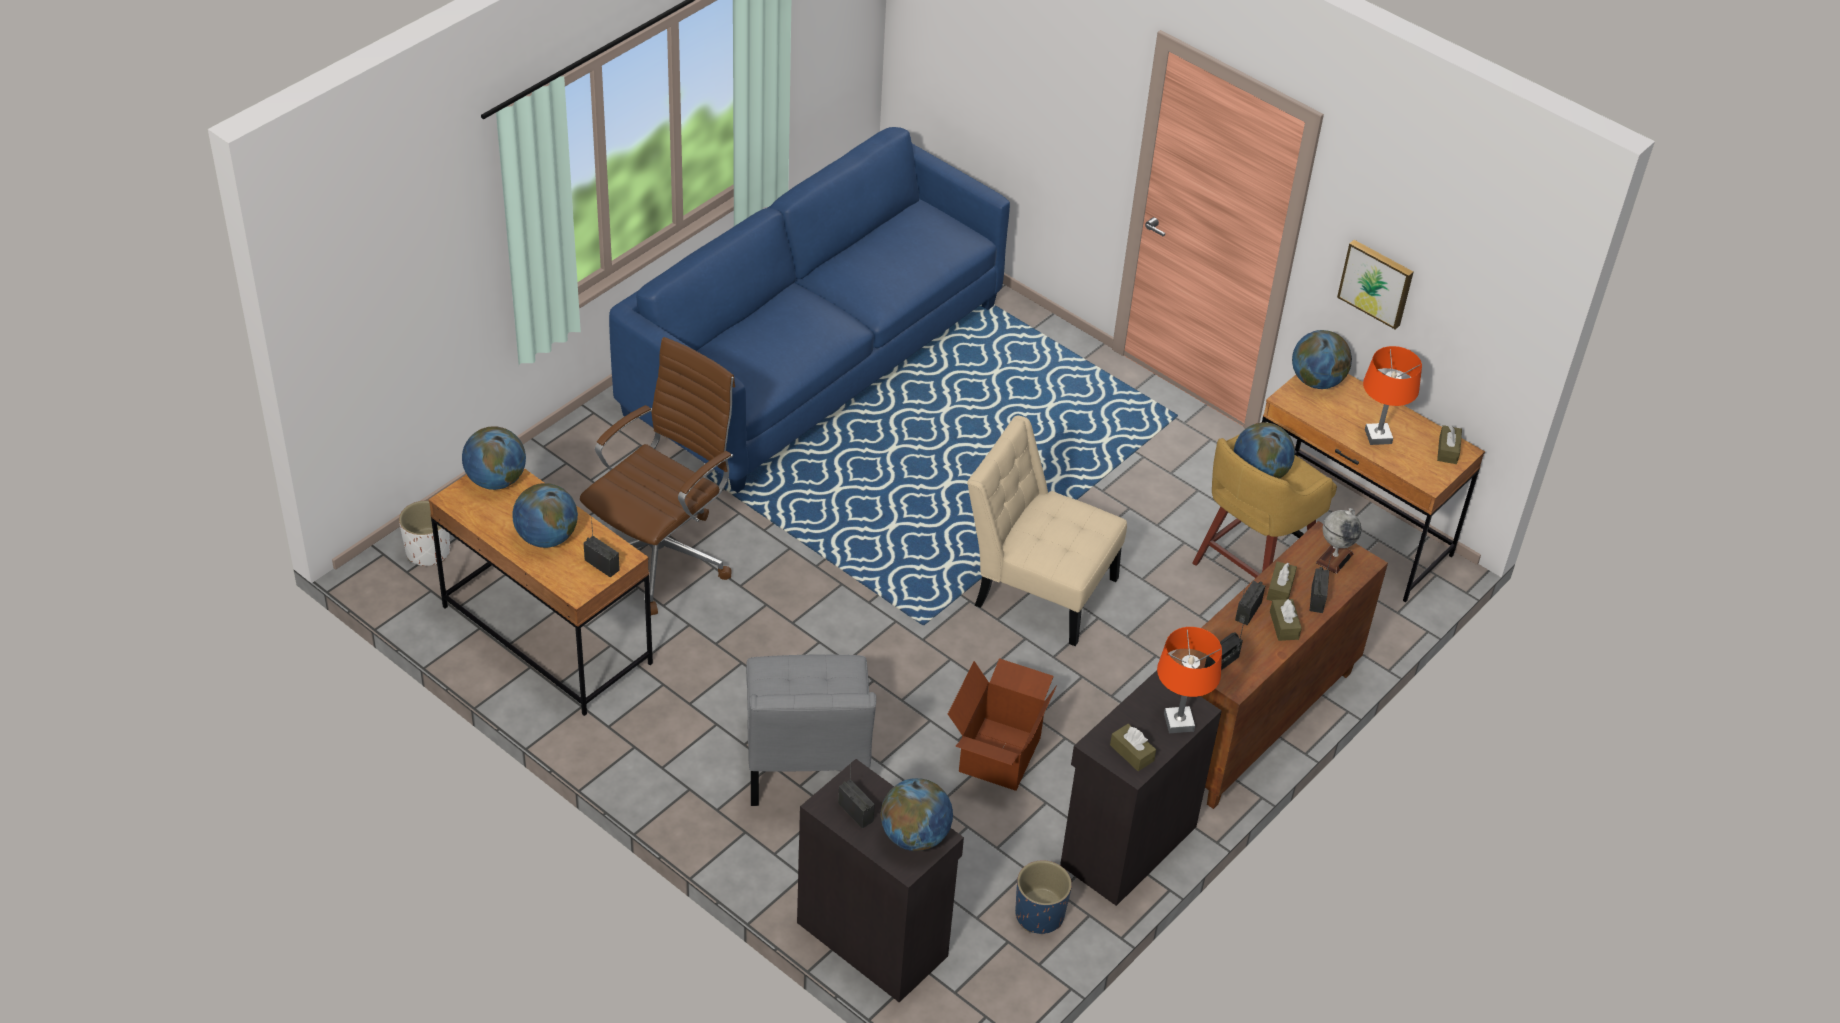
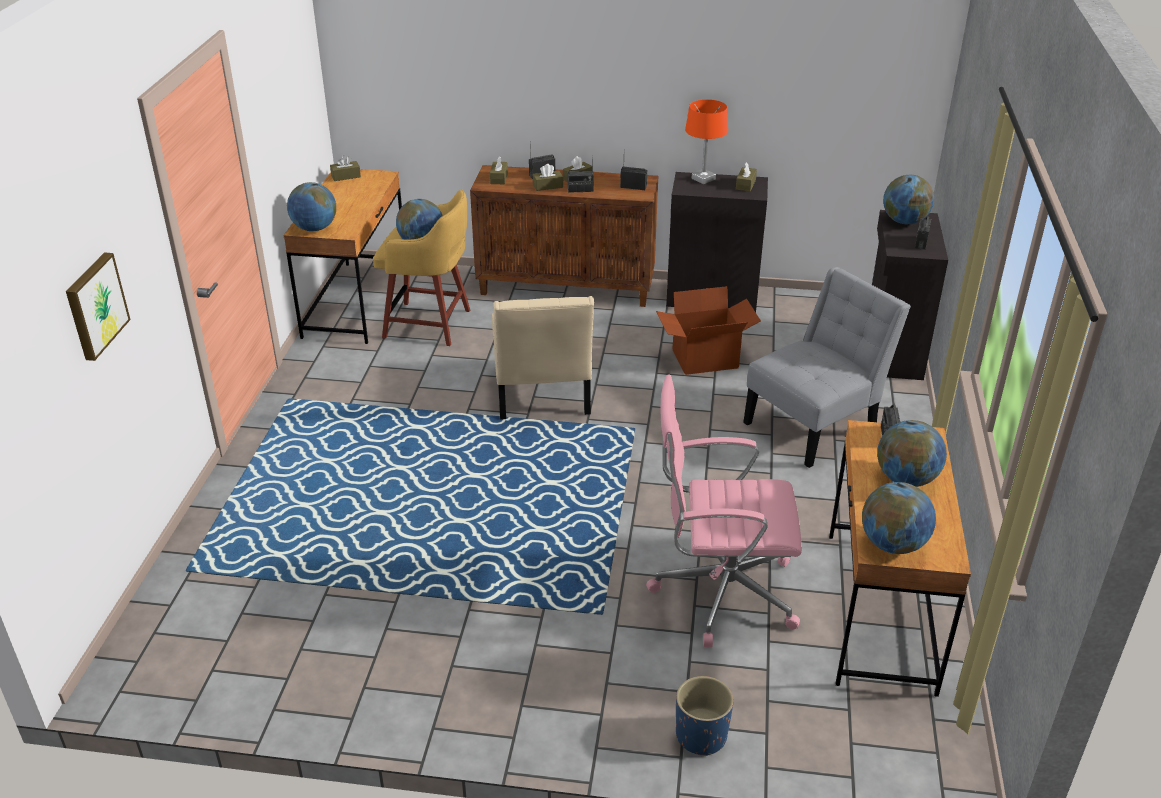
camera: 120 degrees left, 10 degrees down
(428, 551) = (898, 753): white planter -> none
(662, 555) = (720, 591): brown office chair -> pink office chair
(813, 359) = (375, 625): blue sofa -> none
(1039, 914) = (796, 308): blue planter -> blue planter (700, 736)
(1334, 558) = (499, 178): globe -> brown tissue box
(1377, 282) = (276, 129): picture -> picture (95, 305)
(1377, 436) = (356, 198): orange table lamp -> none

